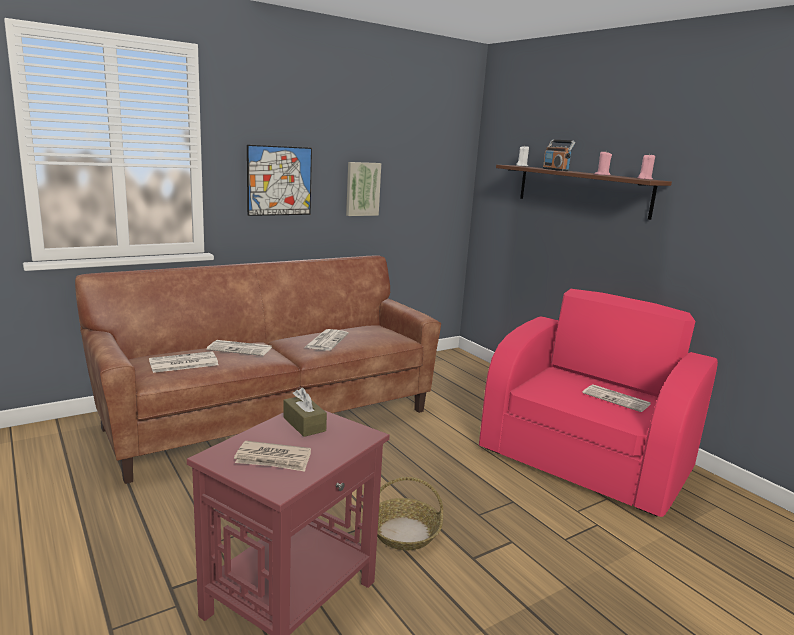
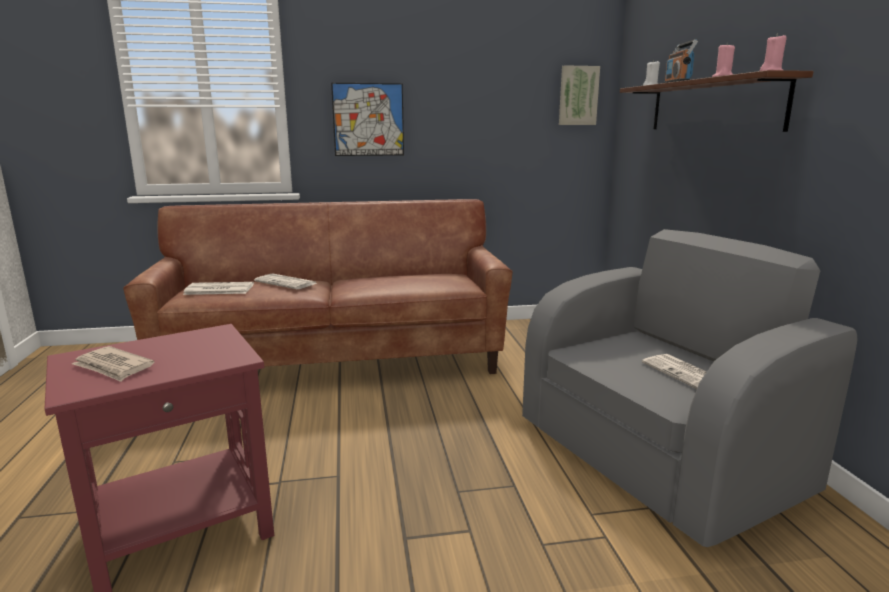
camera: 25 degrees right, 0 degrees up
(304, 424) = (196, 341): brown tissue box -> none
(326, 340) = (378, 281): newspaper -> none
(362, 189) = (465, 127): picture -> picture (578, 96)
(405, 532) = (356, 492): basket -> none
(585, 460) = (658, 456): pink armchair -> grey armchair

